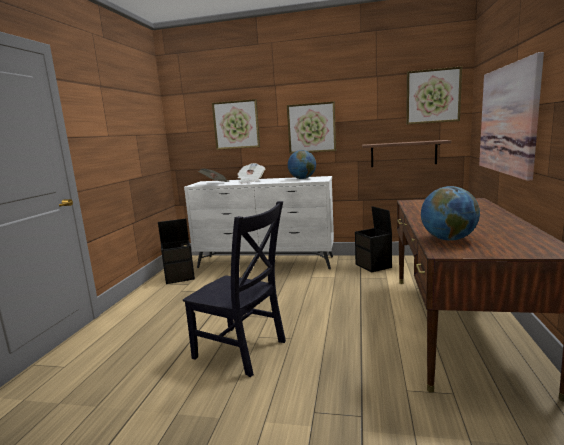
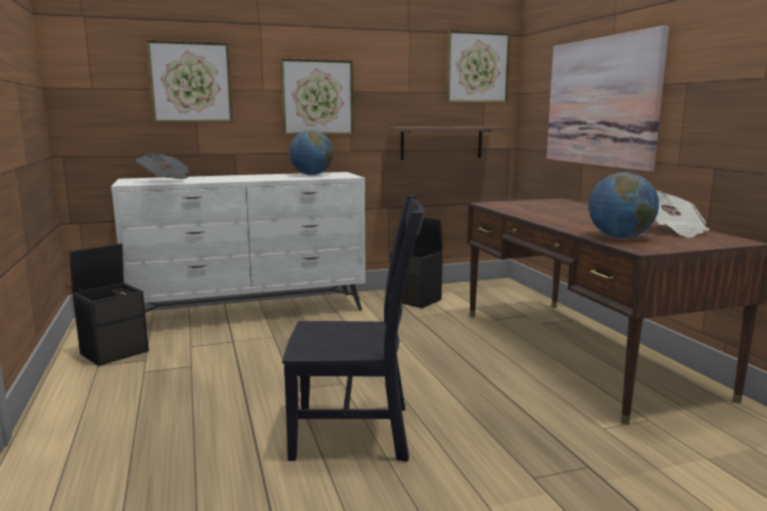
camera: 30 degrees left, 0 degrees up
(250, 181) = (229, 178): newspaper -> newspaper (672, 231)

